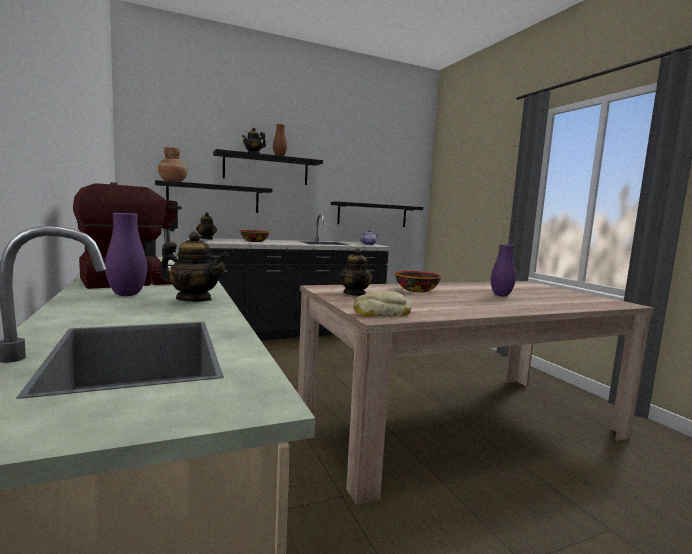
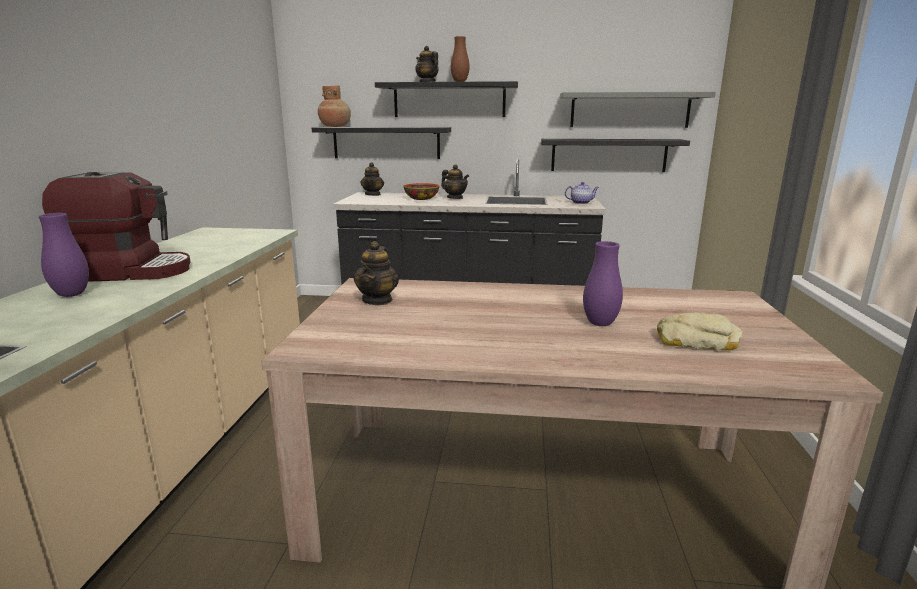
camera: 30 degrees right, 10 degrees up
(194, 299) = (103, 308): teapot -> teapot (455, 198)
(381, 313) = (327, 341): bread -> bread (696, 341)
(384, 186) = (629, 110): none -> grey shelf
(417, 290) = (482, 300): bowl -> none

